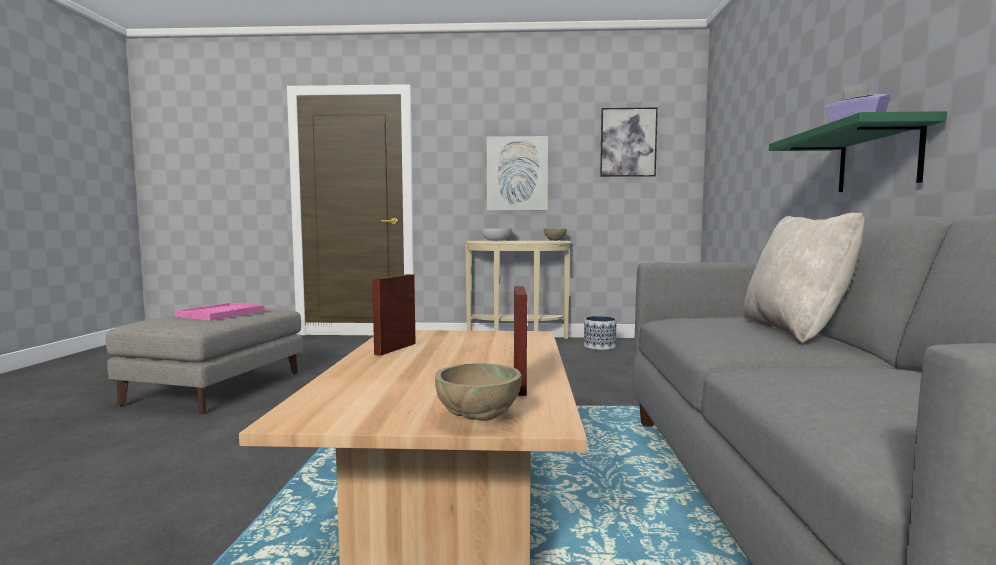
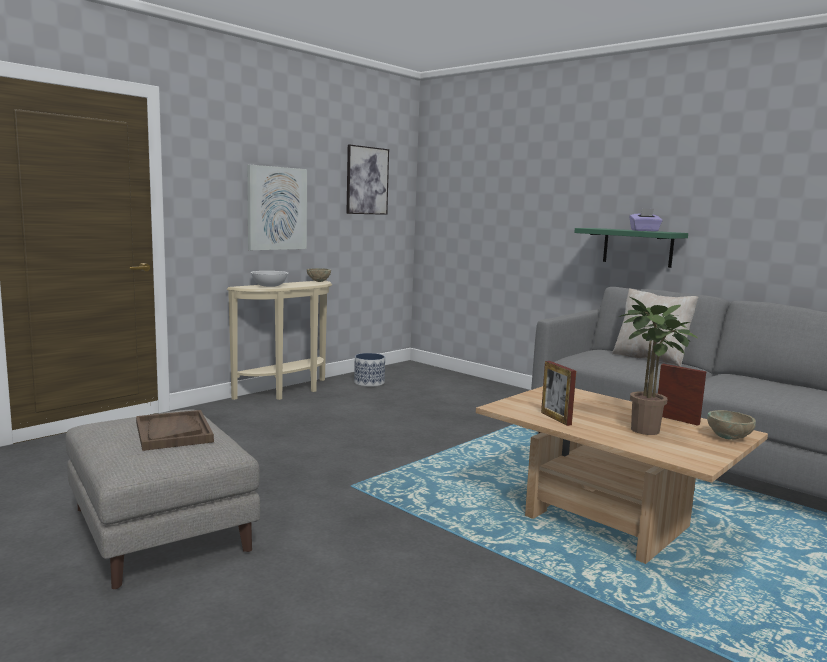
camera: 50 degrees left, 5 degrees up
(221, 314) = (173, 432): pink tray -> brown tray
(415, 380) = (646, 432): none -> potted plant

